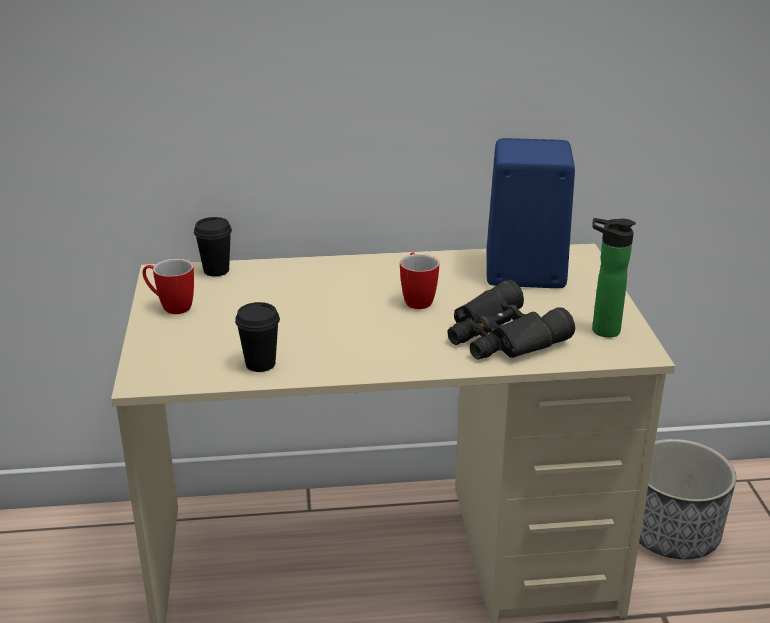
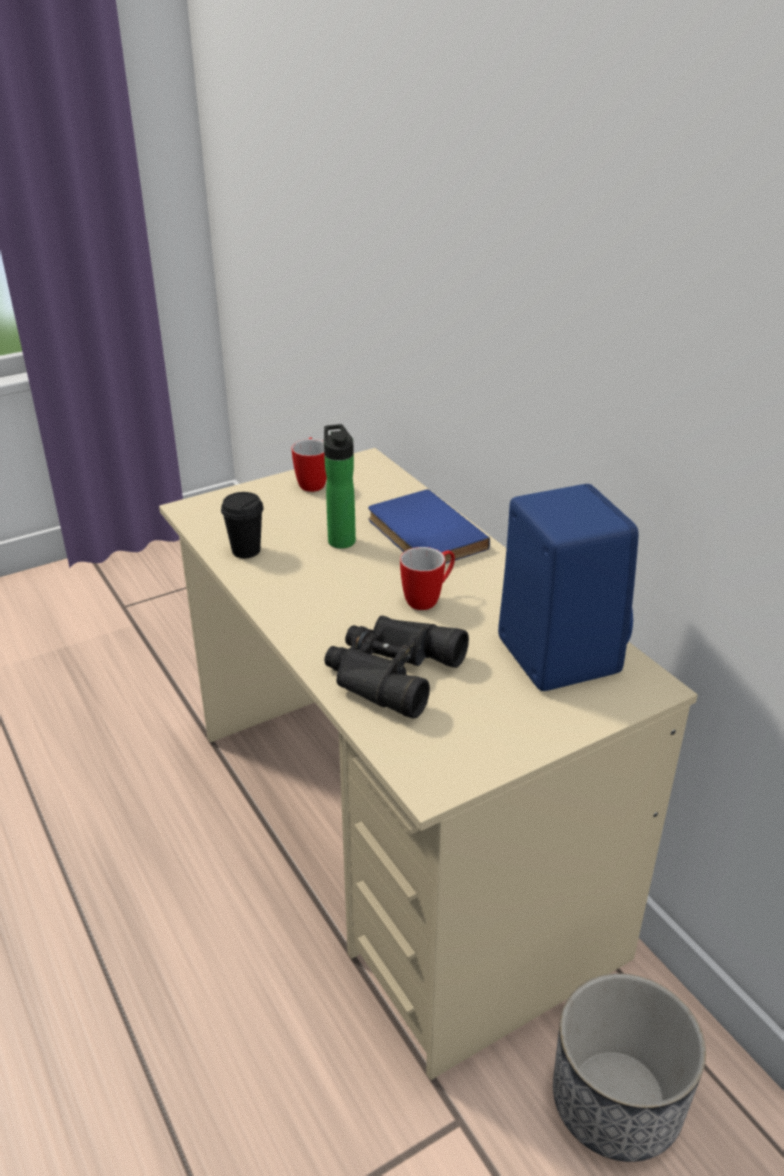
camera: 65 degrees right, 5 degrees up
(216, 270) = (392, 481): black cup -> none
(319, 279) = (422, 534): none -> blue book
(601, 330) = (461, 743): bottle -> bottle (340, 539)

